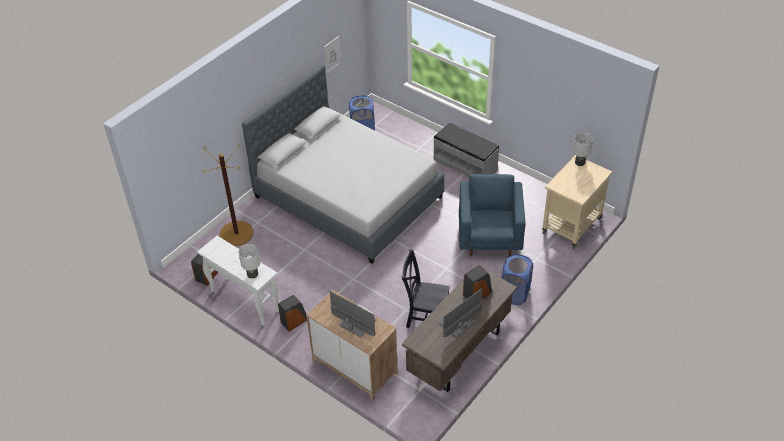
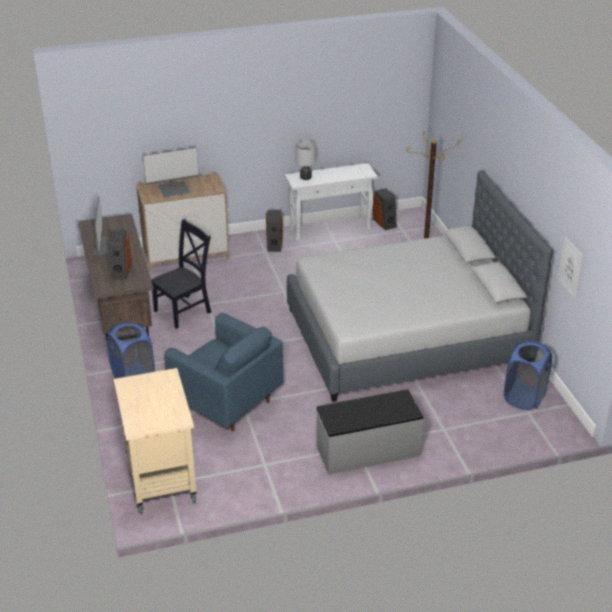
camera: 125 degrees right, 10 degrees down
(580, 162) = (175, 419): grey table lamp -> none

